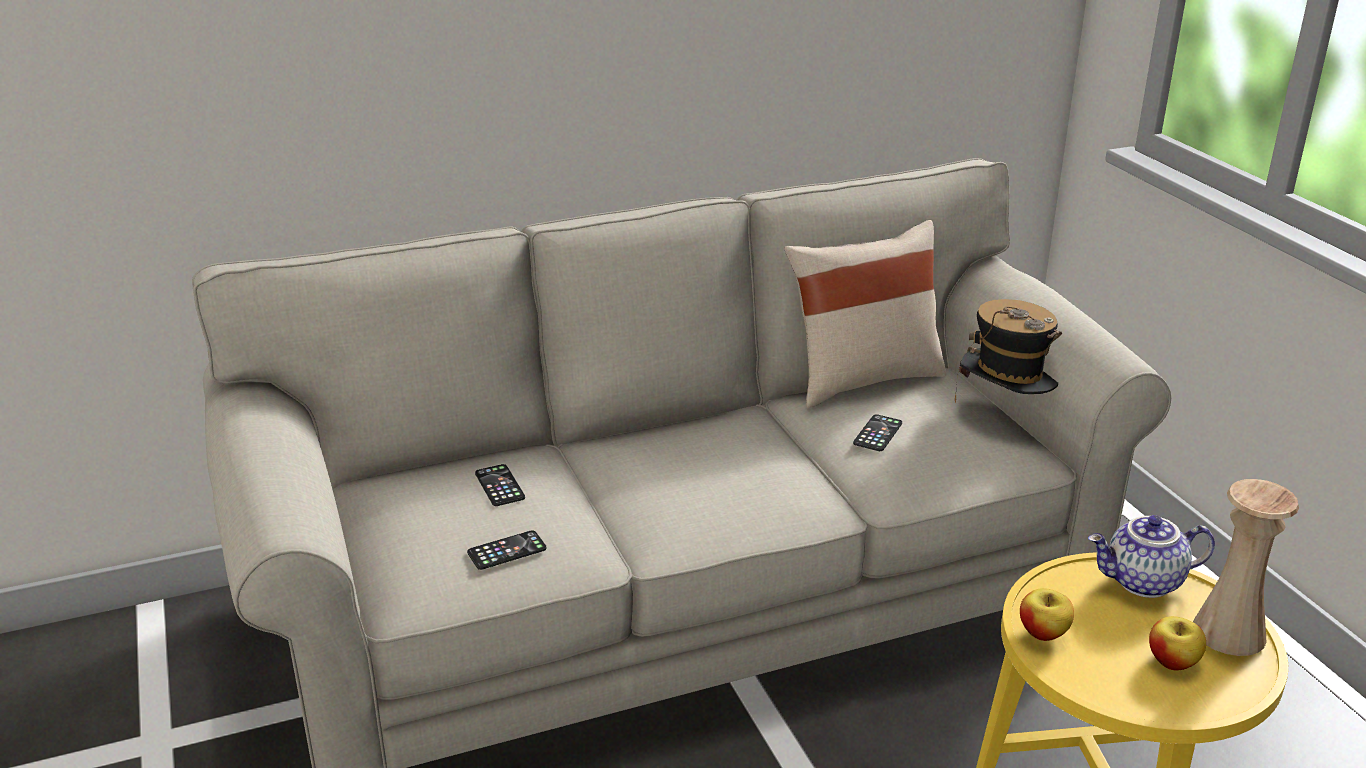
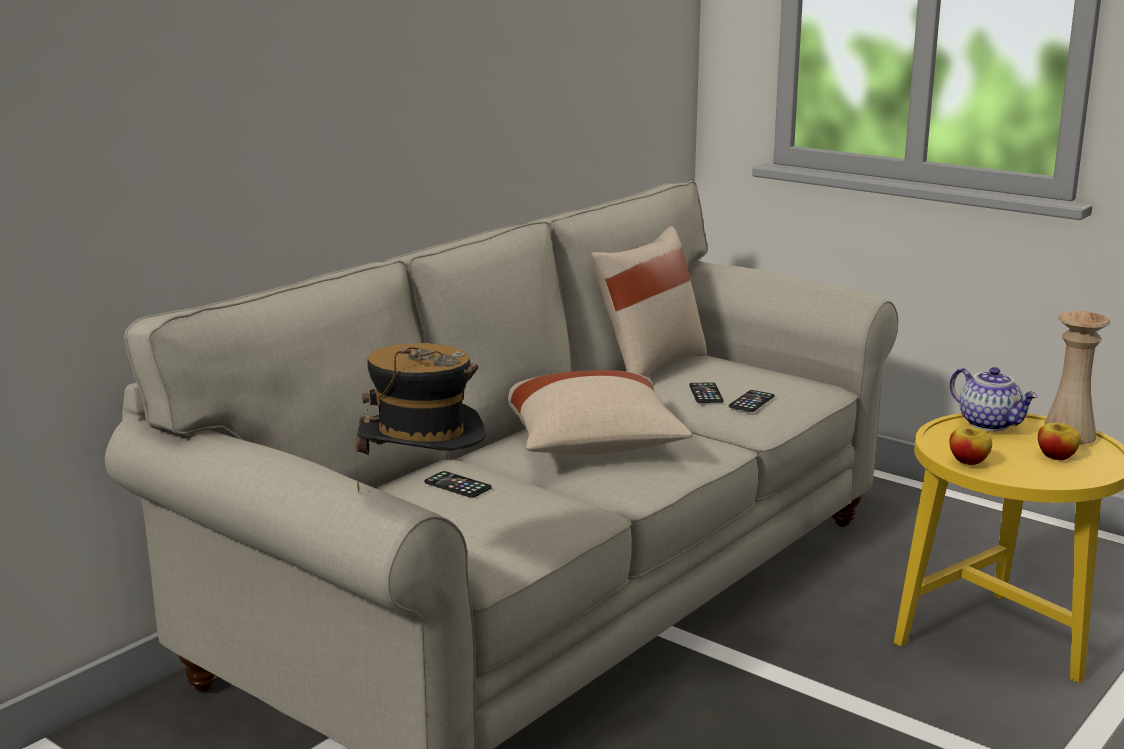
camera: 30 degrees left, 10 degrees down
(507, 551) = (524, 520): phone -> phone (751, 402)
(690, 469) = (591, 445): none -> beige pillow
(1003, 414) = (775, 366): hat -> hat (423, 491)
(1143, 583) = (990, 424): teapot -> teapot turned 90 degrees counterclockwise

